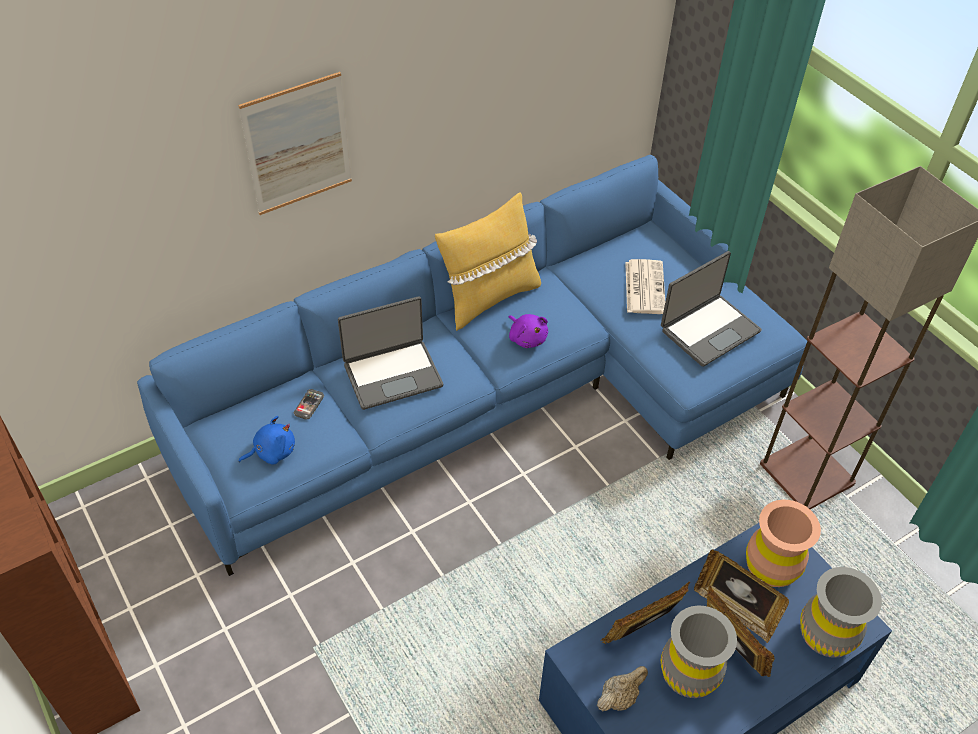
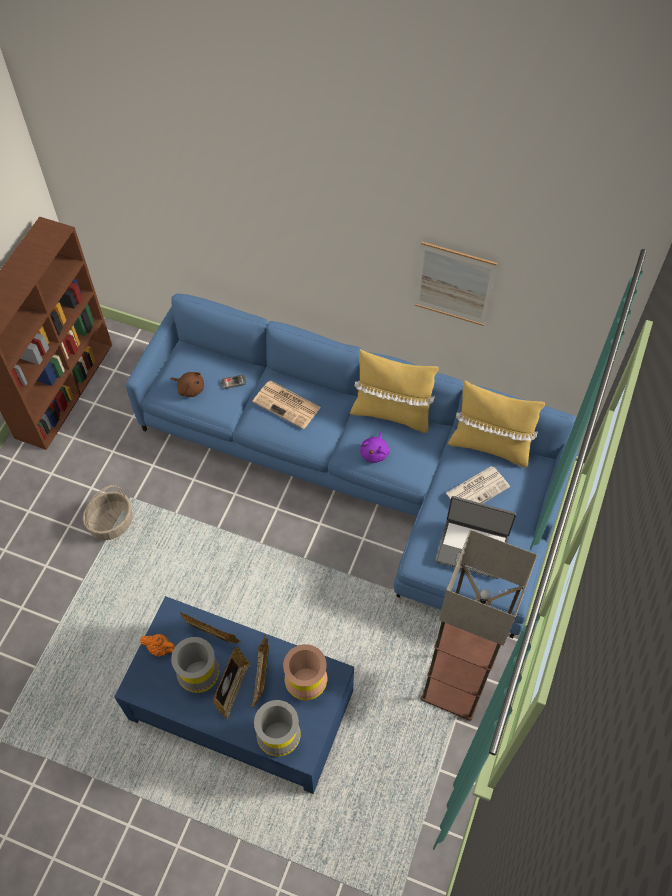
camera: 55 degrees right, 10 degrees up
(272, 451) = (190, 388): blue plush toy -> brown plush toy
(298, 144) = (299, 239): picture -> picture (454, 284)
(330, 692) = (111, 522): none -> basket
(392, 374) = (287, 405): laptop -> newspaper
(598, 251) = (490, 445): none -> yellow pillow
(619, 697) = (161, 648): beige teapot -> orange teapot

